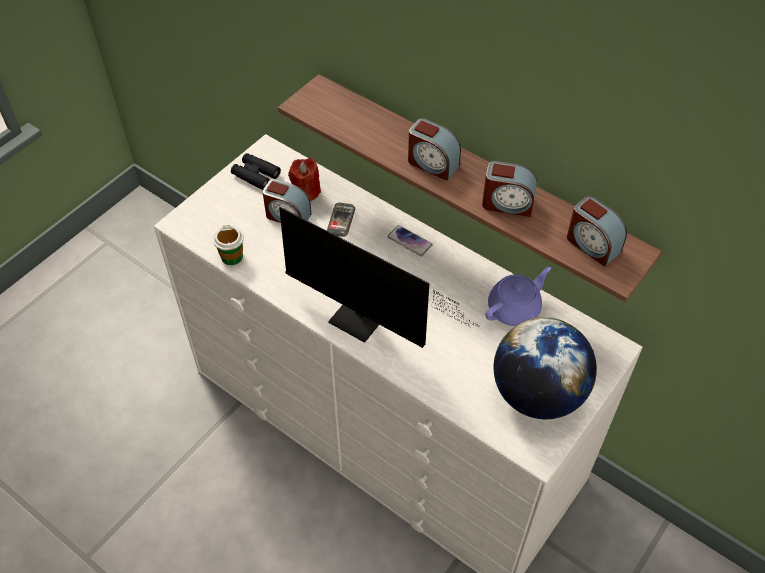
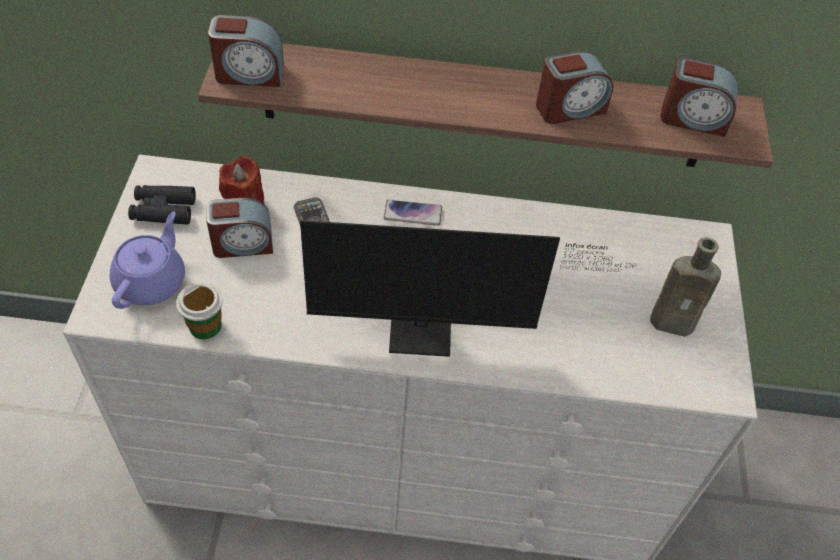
camera: 35 degrees left, 0 degrees up
(432, 163) = (449, 94): alarm clock -> alarm clock (249, 74)
(515, 308) = (581, 240): purple teapot -> purple teapot (152, 281)
(537, 394) = (675, 323): globe -> brown bottle

